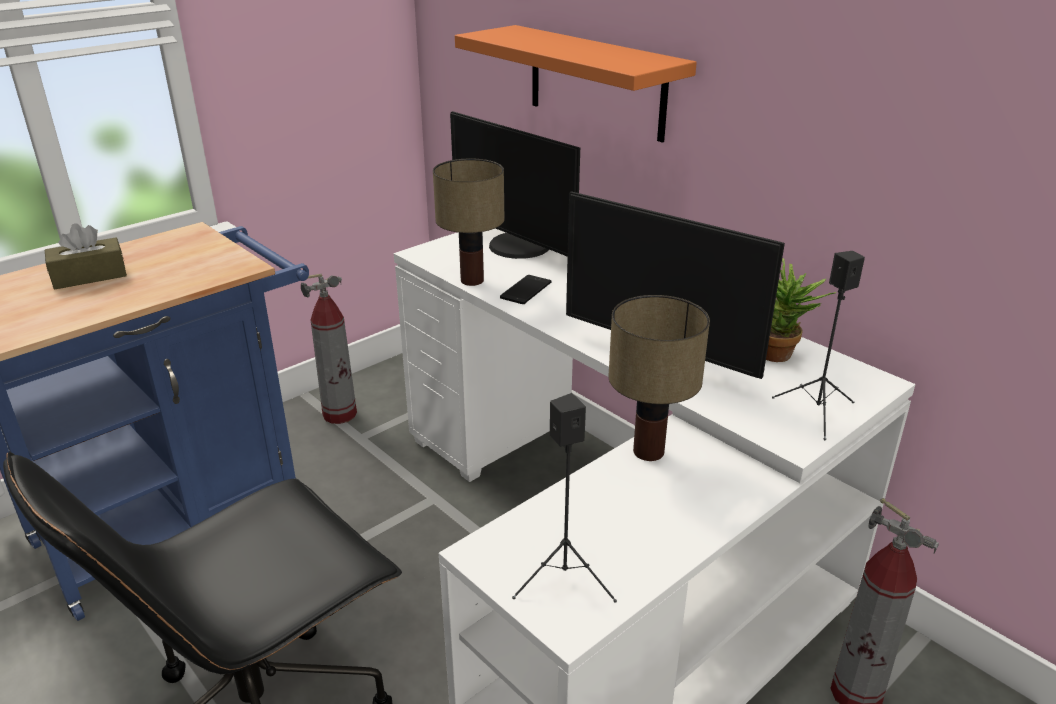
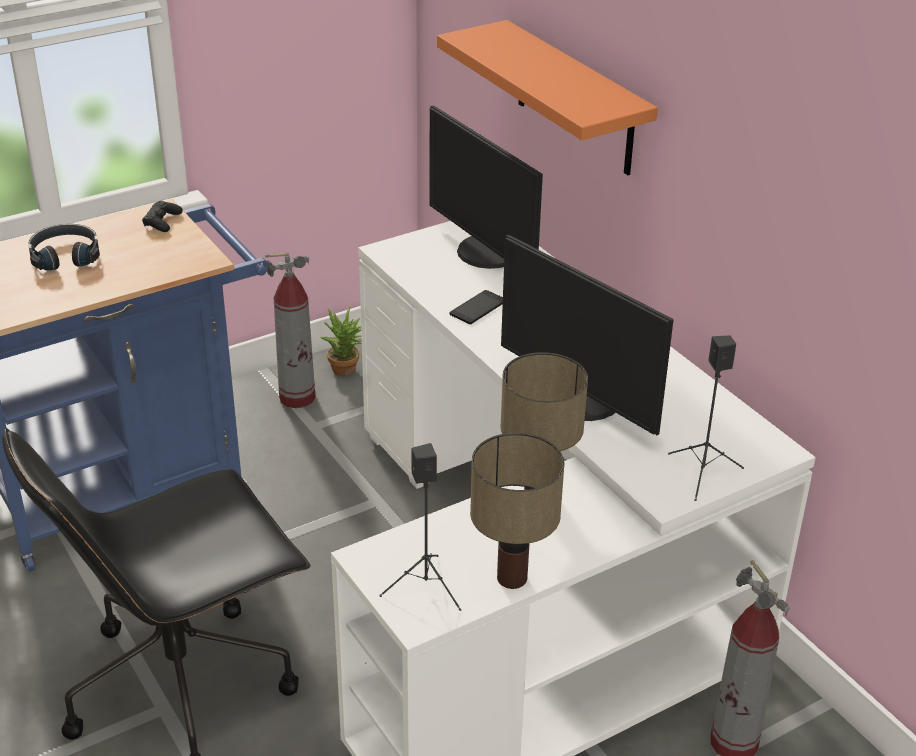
camera: 10 degrees right, 5 degrees up
(89, 276) = (65, 256): brown tissue box -> black headphones
(194, 240) = (162, 222): none -> black game controller
(471, 280) = (427, 289): table lamp -> table lamp (510, 577)
(781, 356) = (700, 412): potted plant -> potted plant (347, 372)

